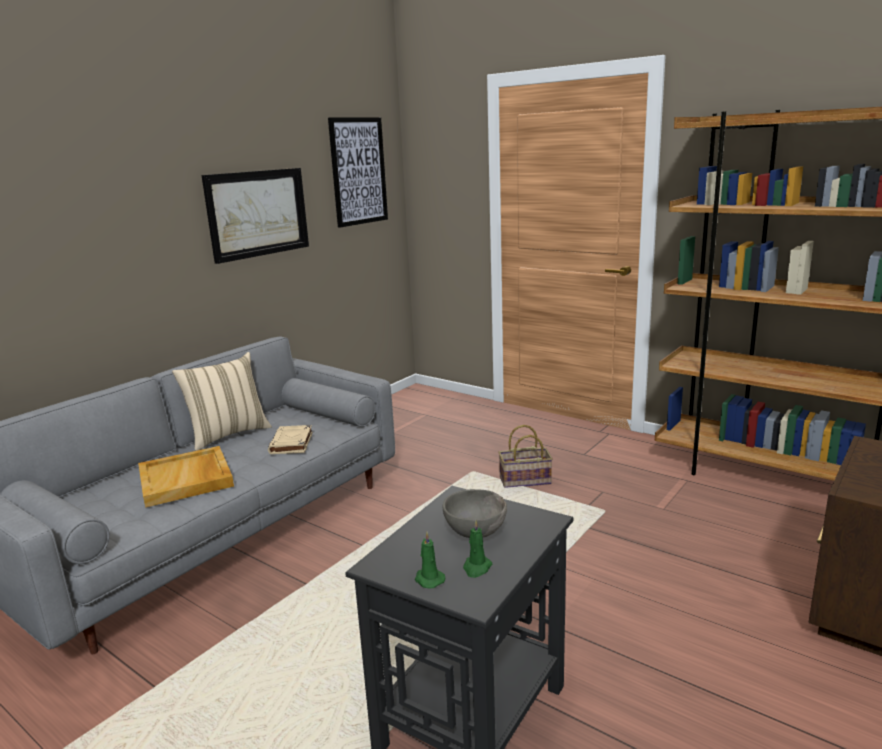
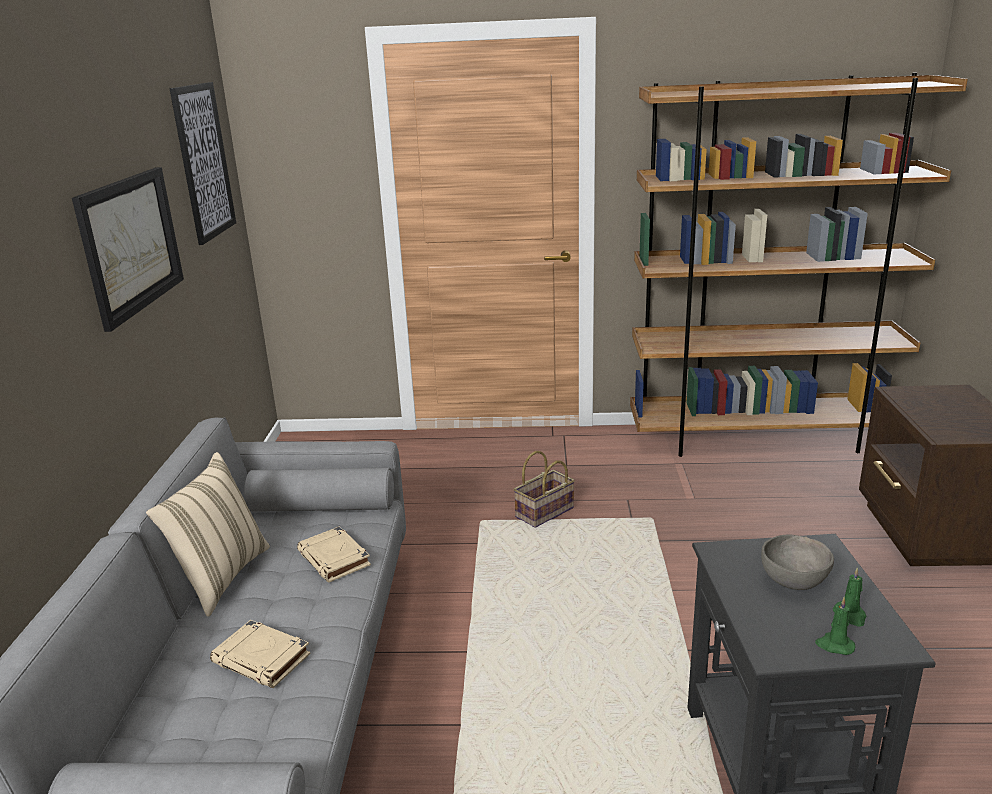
camera: 35 degrees left, 5 degrees up
(186, 479) = (263, 659): beige tray -> beige book

